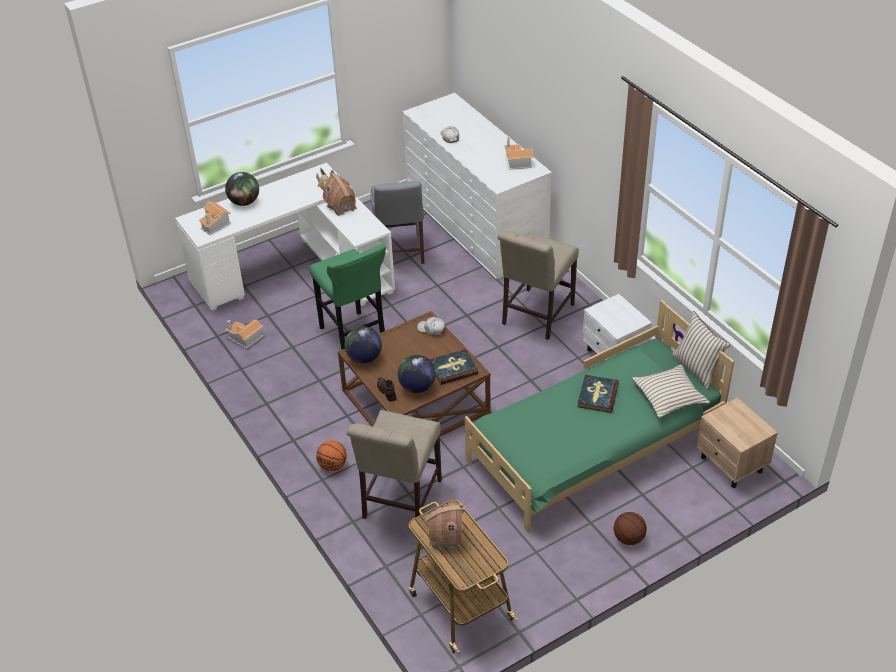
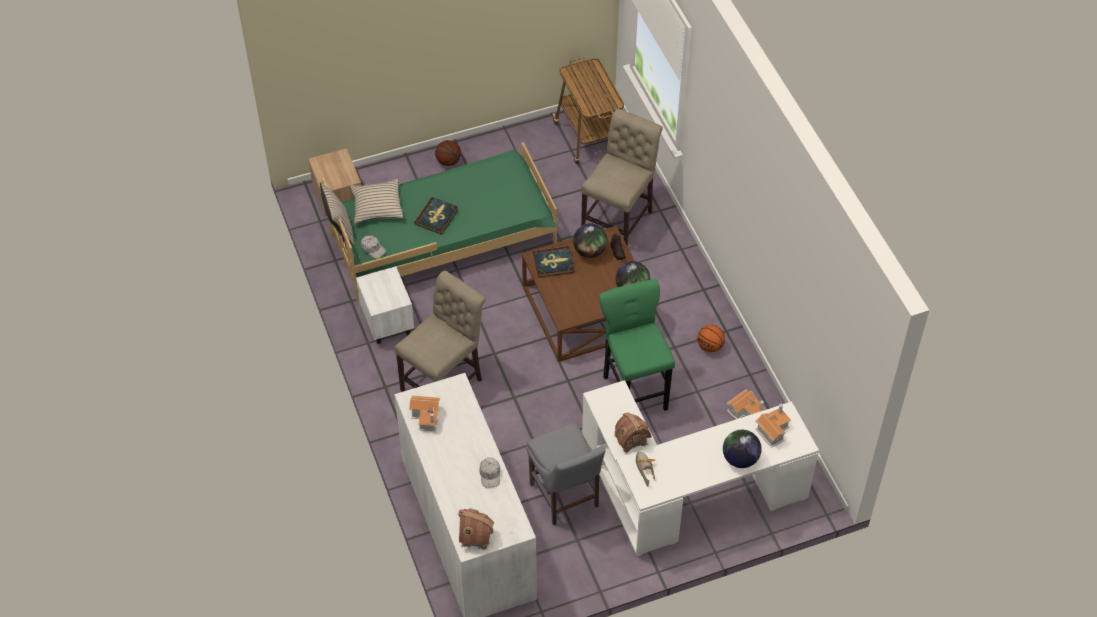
camera: 170 degrees left, 10 degrees up
(332, 465) = (671, 259): basketball -> basketball (710, 346)
(400, 253) = (565, 498): grey chair -> grey chair turned 150 degrees clockwise
(431, 329) = (563, 309): white cap -> white cap (373, 249)
(446, 537) = (598, 91): toy house -> toy house (476, 537)

